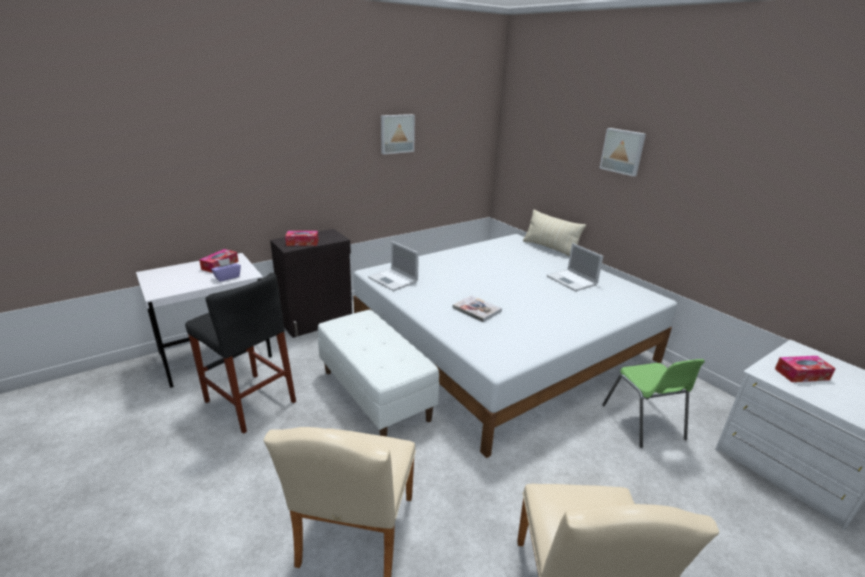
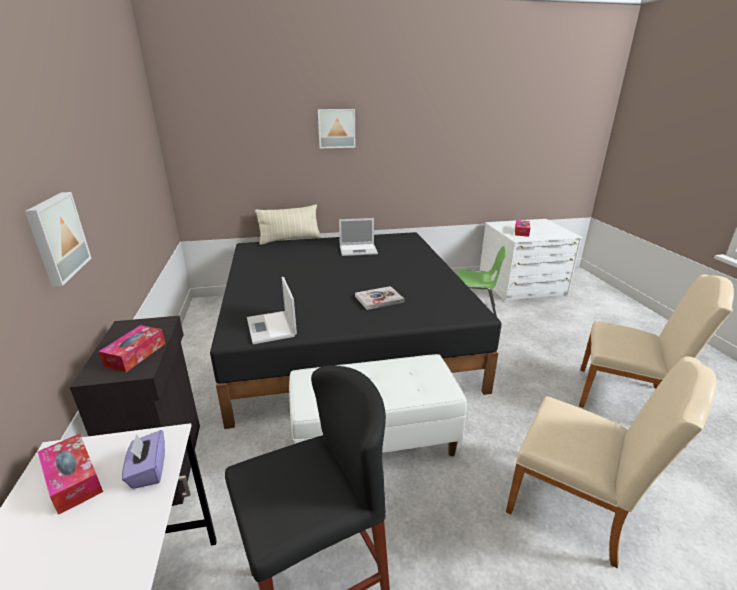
camera: 65 degrees left, 0 degrees up
(393, 280) = (271, 328): laptop -> laptop turned 90 degrees clockwise
(396, 133) = (110, 153): picture -> picture (56, 237)
(502, 345) = (345, 335): white bed -> black bed

